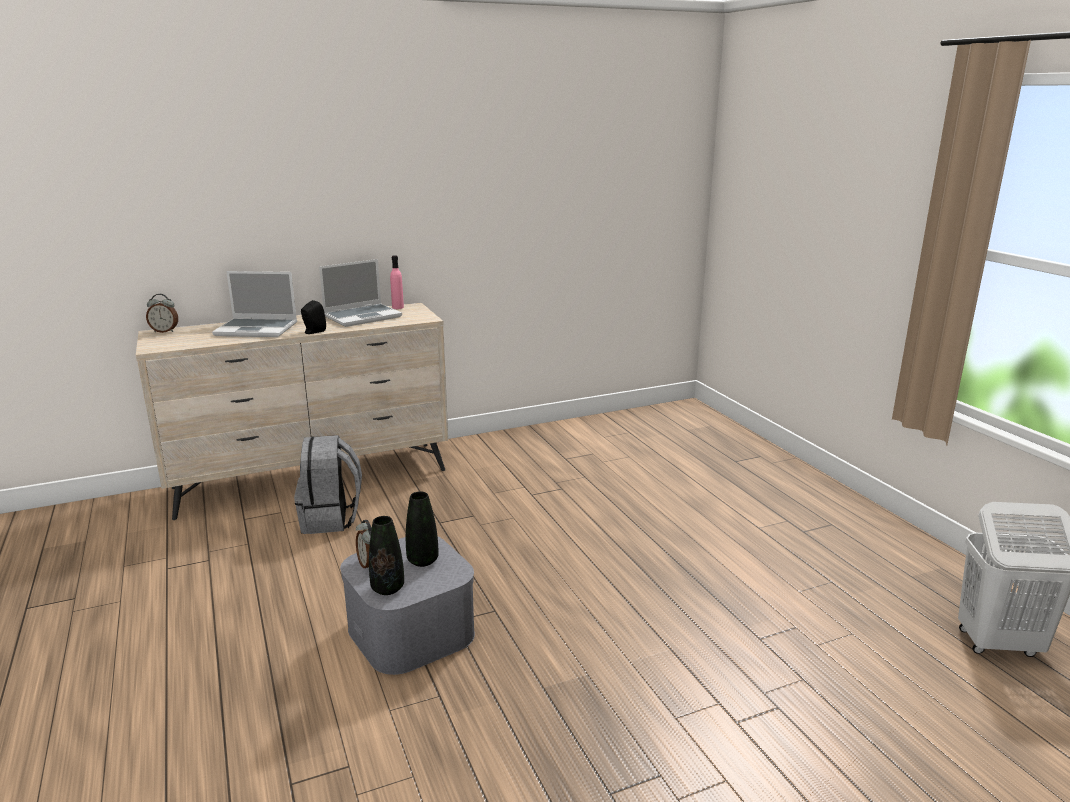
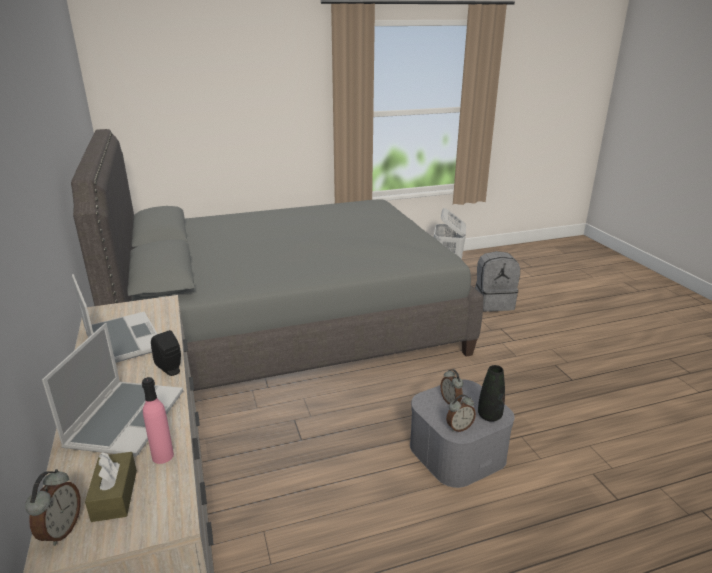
camera: 85 degrees left, 5 degrees up
(183, 336) = (115, 495): none -> brown tissue box
(331, 519) = (273, 520): grey backpack -> grey backpack (493, 303)
(398, 307) = (96, 320): pink bottle -> pink bottle (163, 456)
(422, 561) = (451, 401): black vase -> alarm clock
(671, 493) = (289, 327): none -> grey bed

